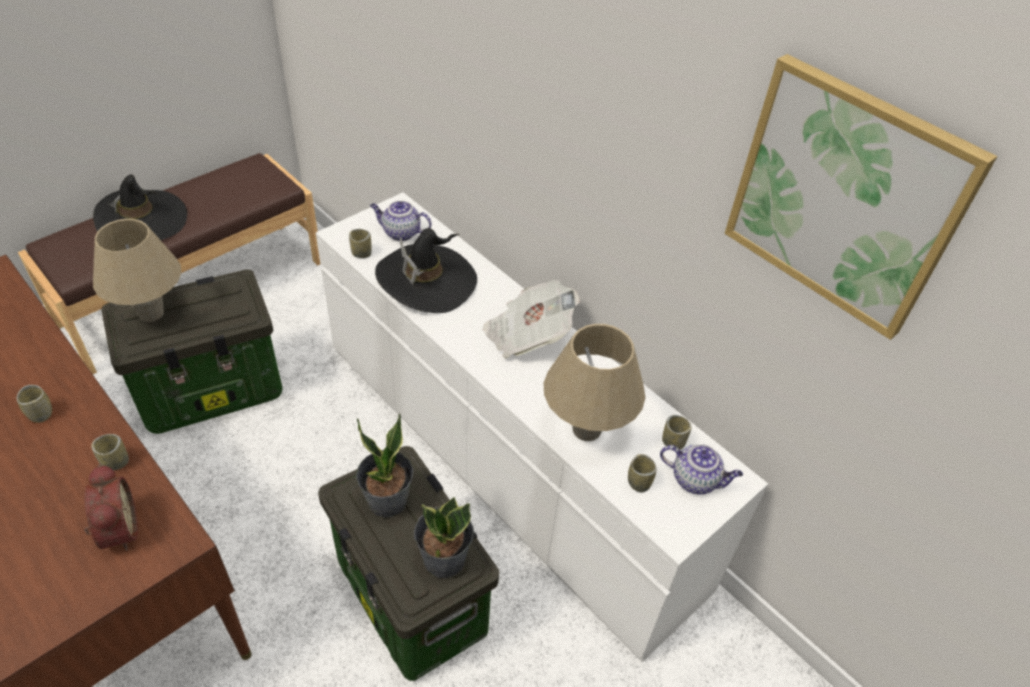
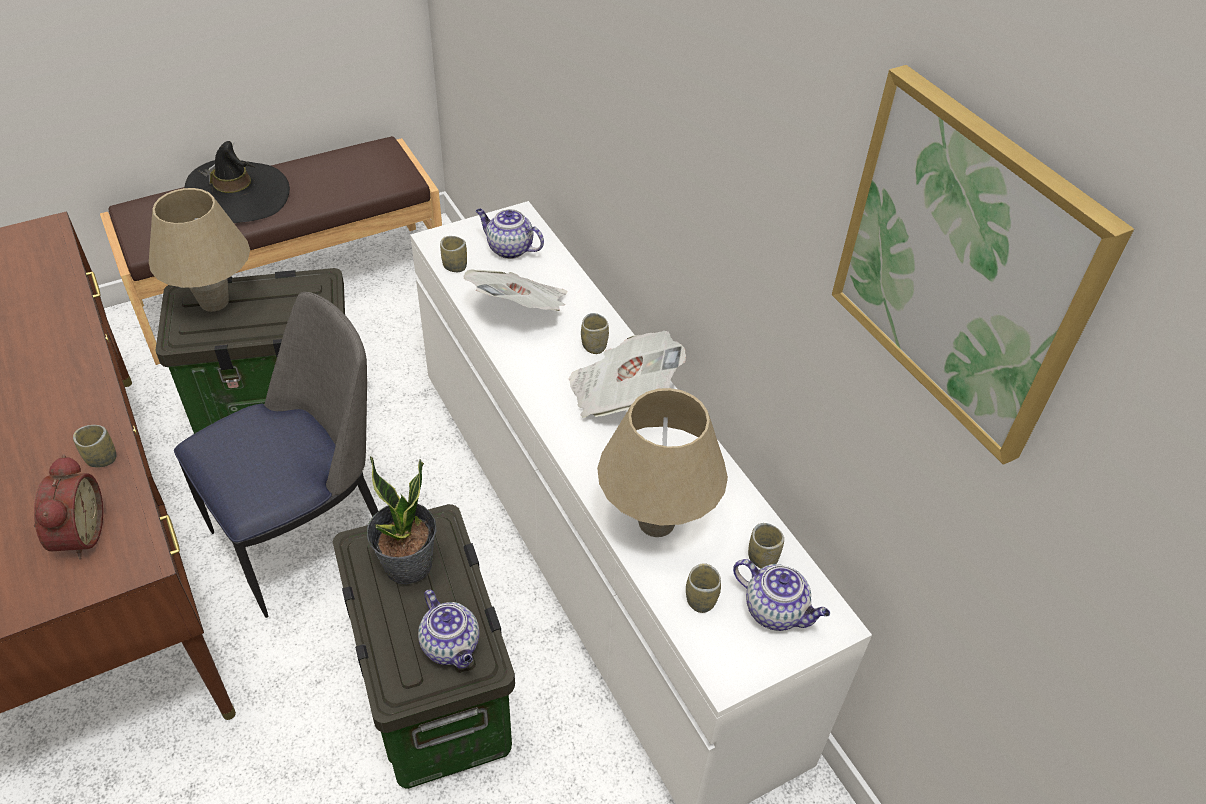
camera: 15 degrees right, 0 degrees up
(41, 414) = (43, 391): cup -> cup (594, 346)
(268, 495) = (307, 536): none -> chair
(426, 281) = (521, 310): black hat -> newspaper
(444, 558) = (452, 646): potted plant -> teapot

